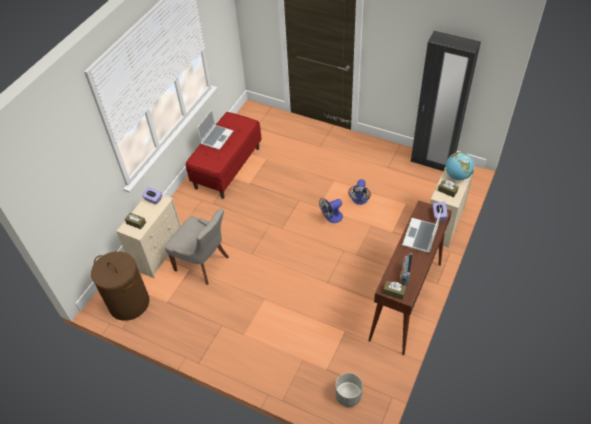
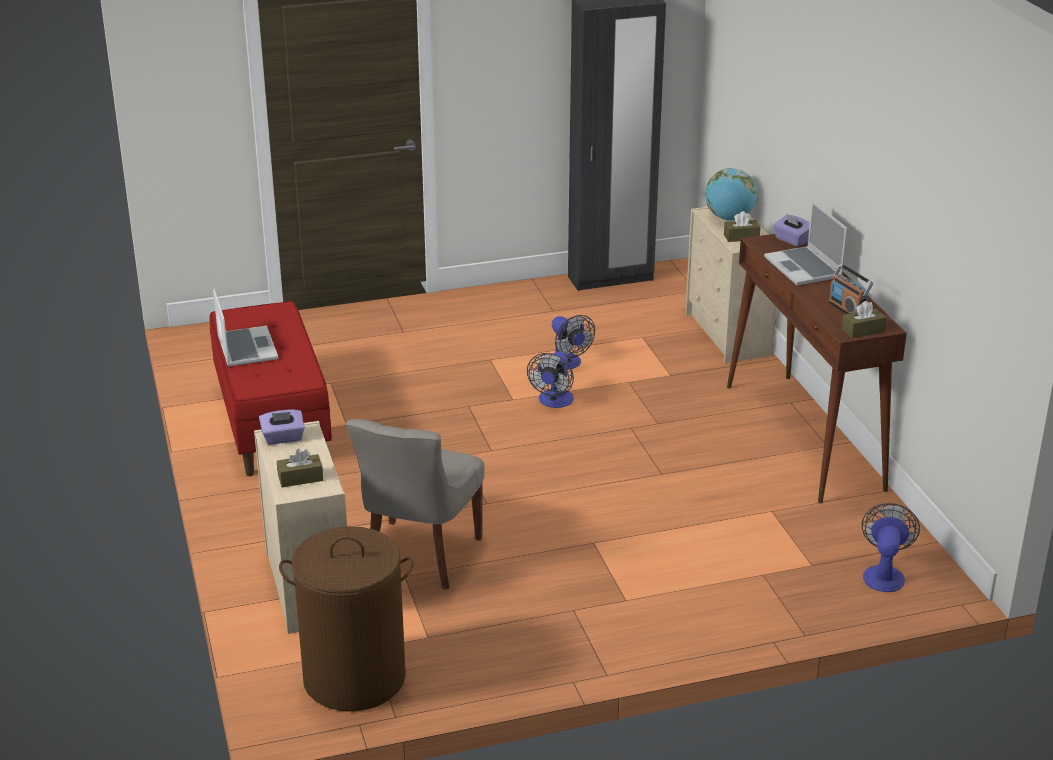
camera: 45 degrees left, 20 degrees down
(203, 263) = (419, 556): grey chair -> grey chair turned 120 degrees clockwise
(348, 395) = (884, 574): grey planter -> fan

